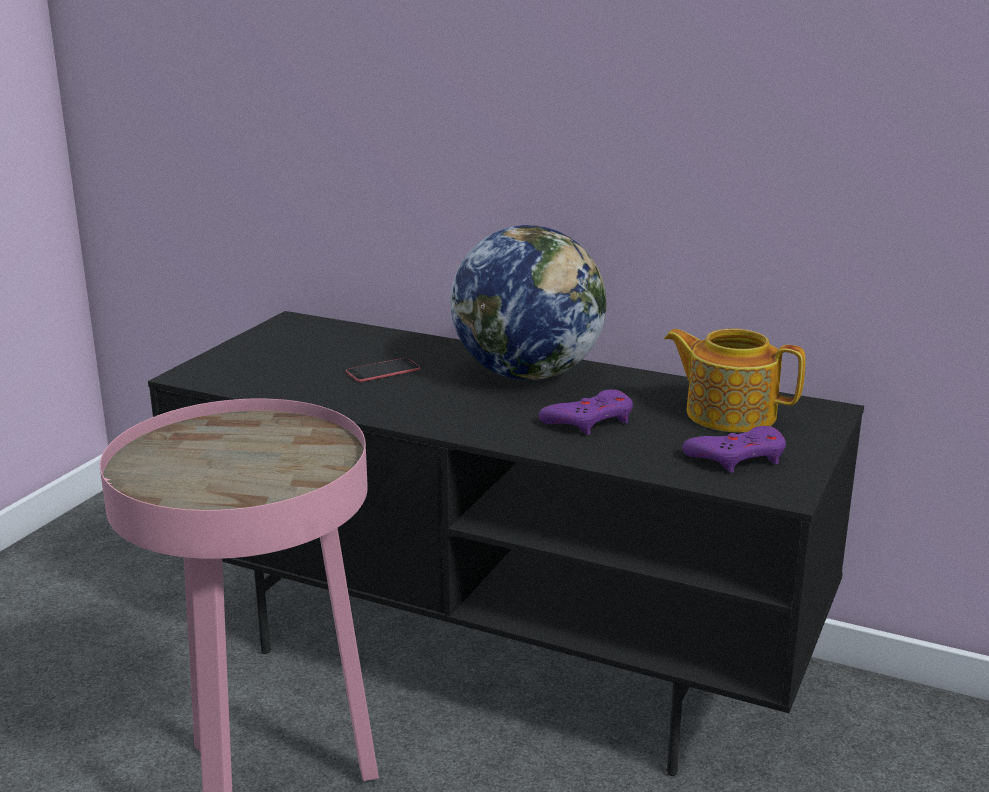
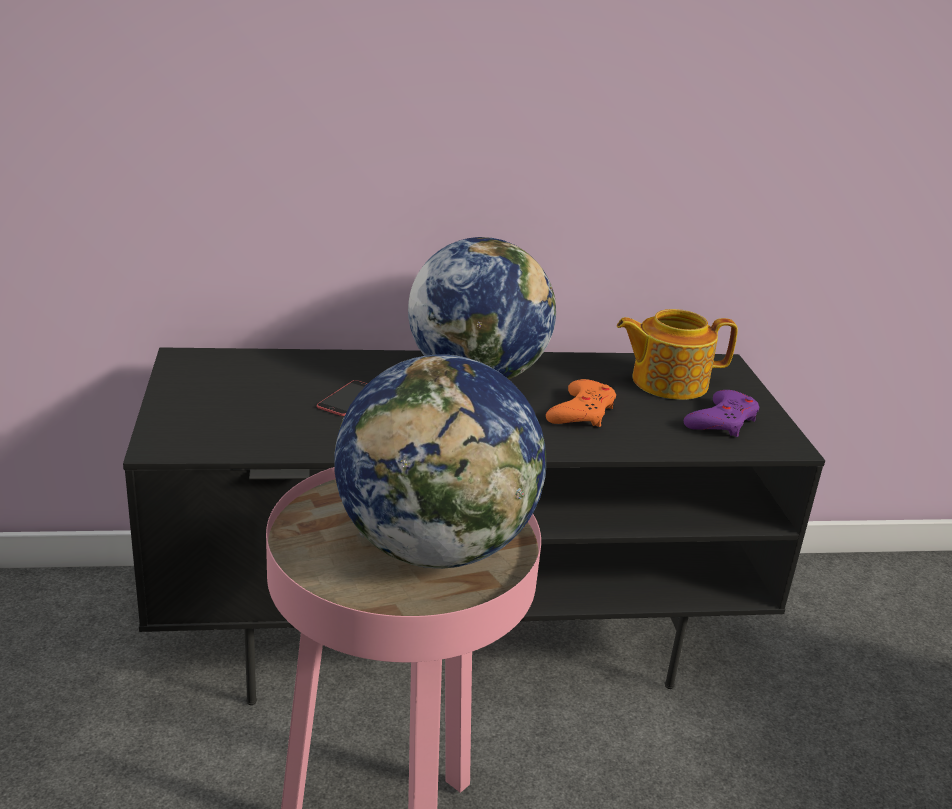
camera: 35 degrees left, 5 degrees up
(252, 471) = (436, 547): none -> globe
(590, 420) = (582, 412): purple game controller -> orange game controller

